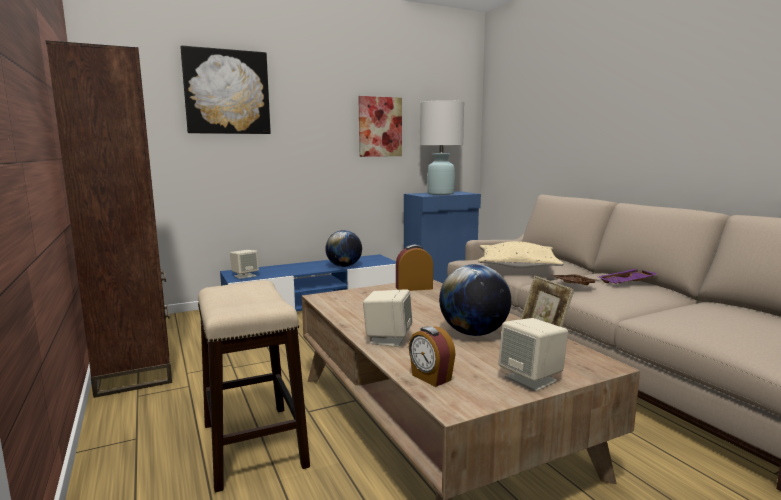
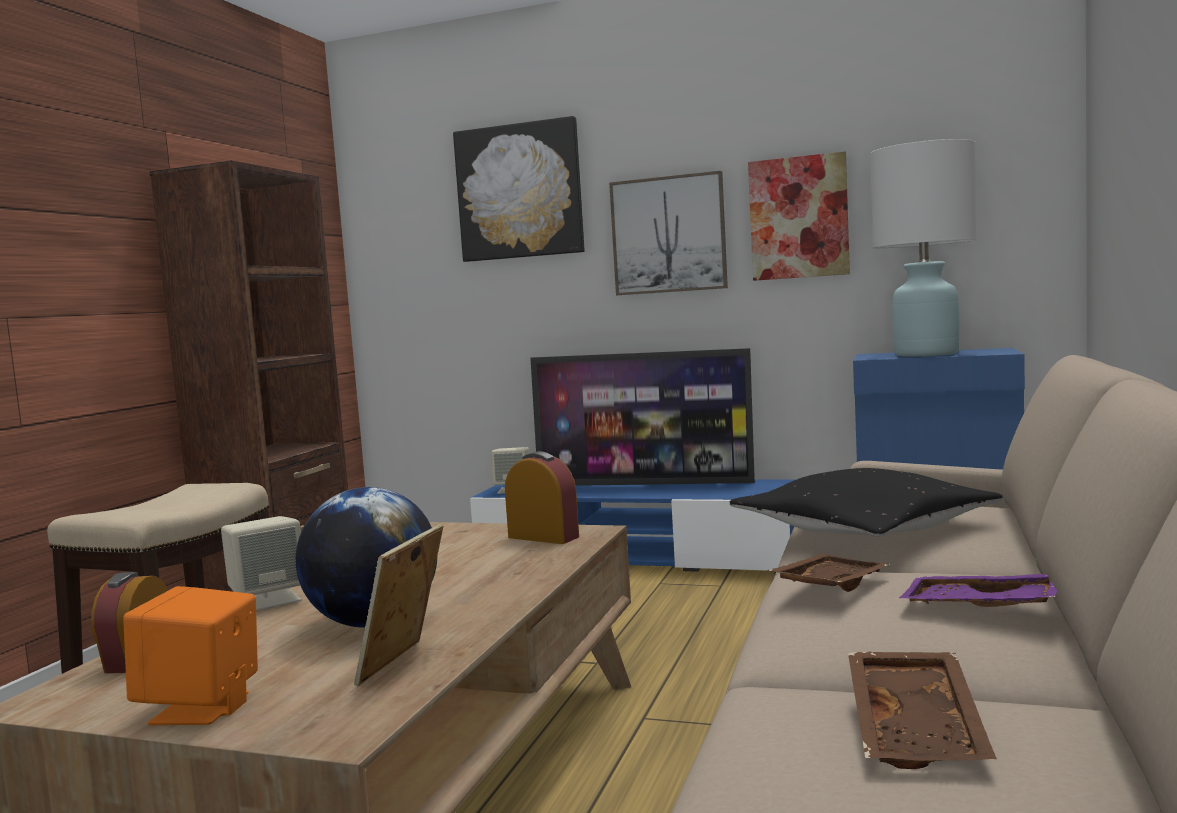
camera: 45 degrees right, 5 degrees down
(314, 264) = (645, 484): none -> television
(317, 129) = (668, 235): none -> picture
(344, 266) = (679, 493): globe -> none
(517, 266) = (863, 529): beige pillow -> black pillow
(531, 379) = (201, 708): beige speaker -> orange speaker
(708, 314) = (919, 728): none -> brown tray

